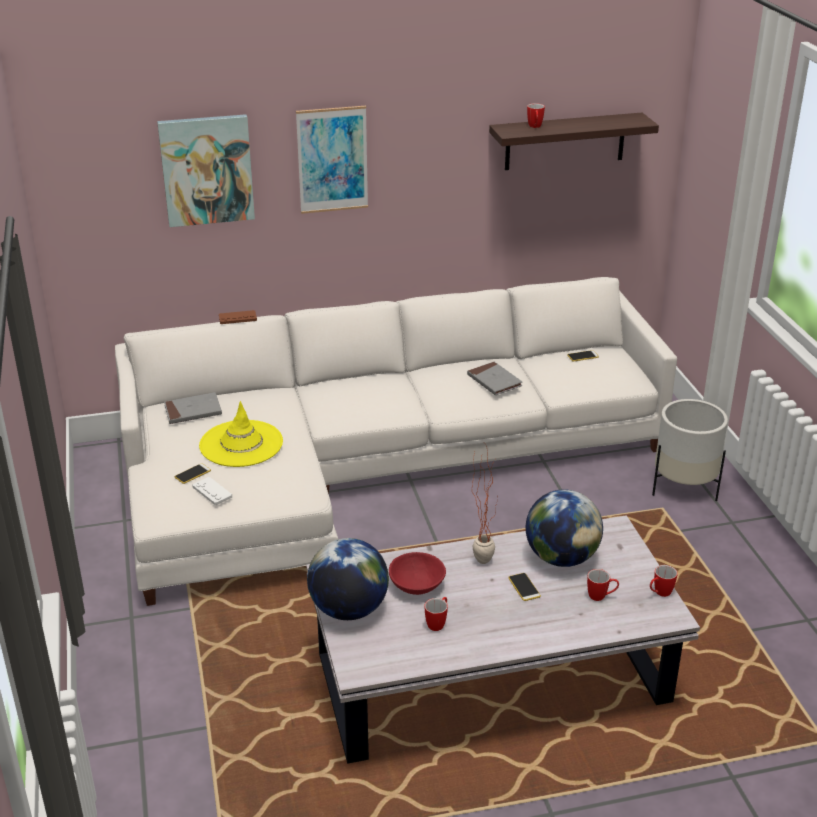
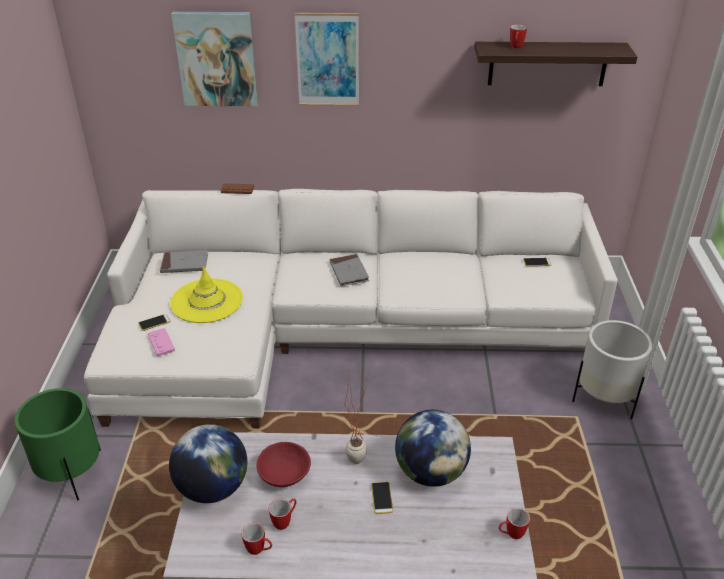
camera: 15 degrees right, 5 degrees up
(136, 656) = (71, 473): none -> green planter
(212, 492) = (161, 342): white game controller -> pink game controller
(494, 381) = (447, 275): grey book -> grey book (349, 272)
(601, 597) = (451, 525): mug -> mug (259, 550)

